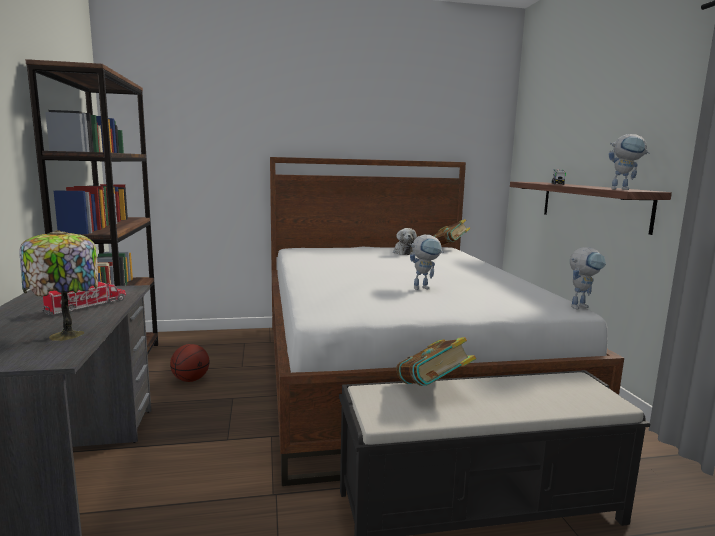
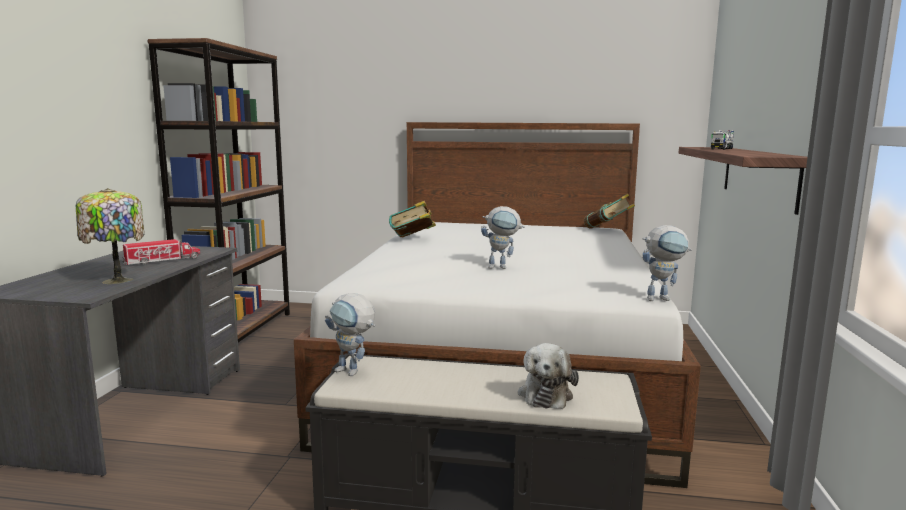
camera: 20 degrees right, 0 degrees up
(190, 380) = (293, 349): basketball -> none
(404, 252) = (544, 231): plush toy -> plush toy (546, 394)
(432, 390) = (426, 368): book -> book (413, 240)
(624, 189) = (761, 154): toy robot -> toy robot (353, 372)

